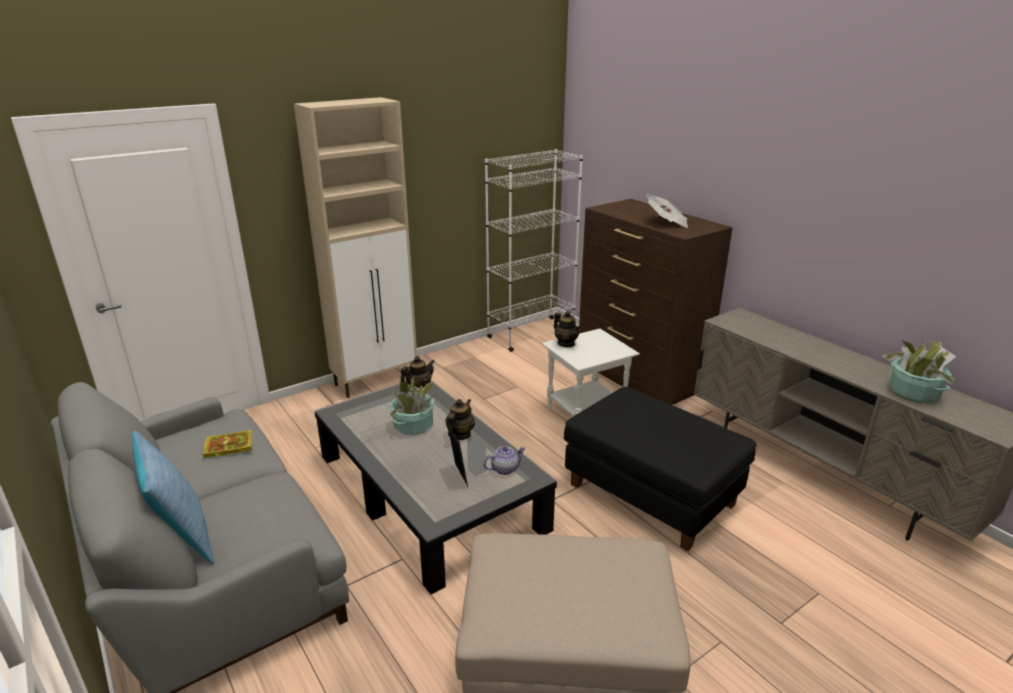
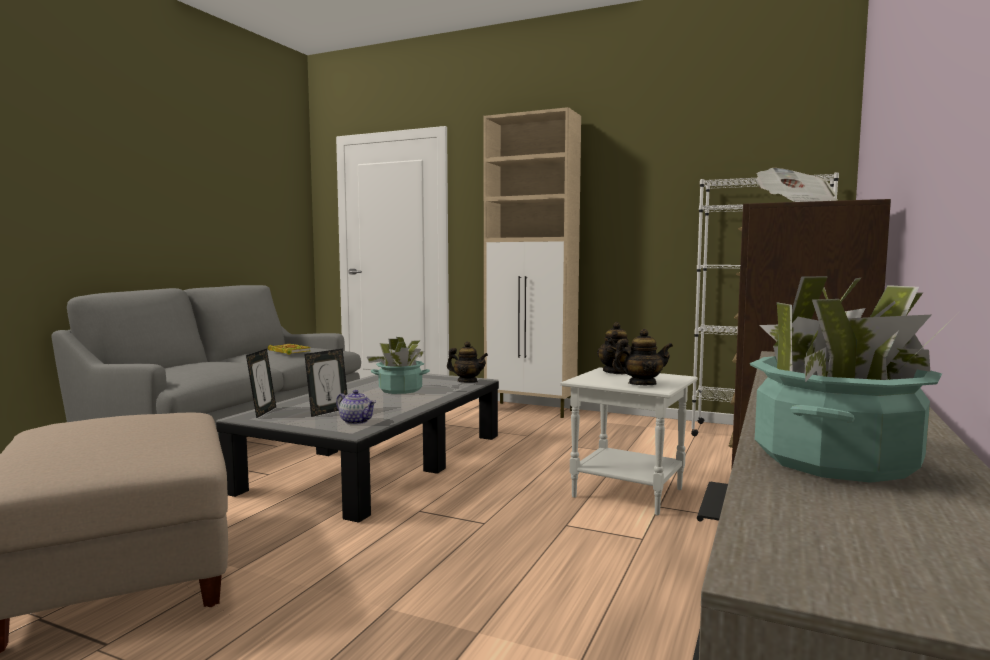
camera: 60 degrees right, 20 degrees down
(183, 537) = (175, 364): pillow -> none
(425, 510) = (263, 412): none -> picture frame
(460, 435) = (402, 402): teapot -> teapot (642, 384)
(652, 494) = (498, 566): black ottoman -> none

